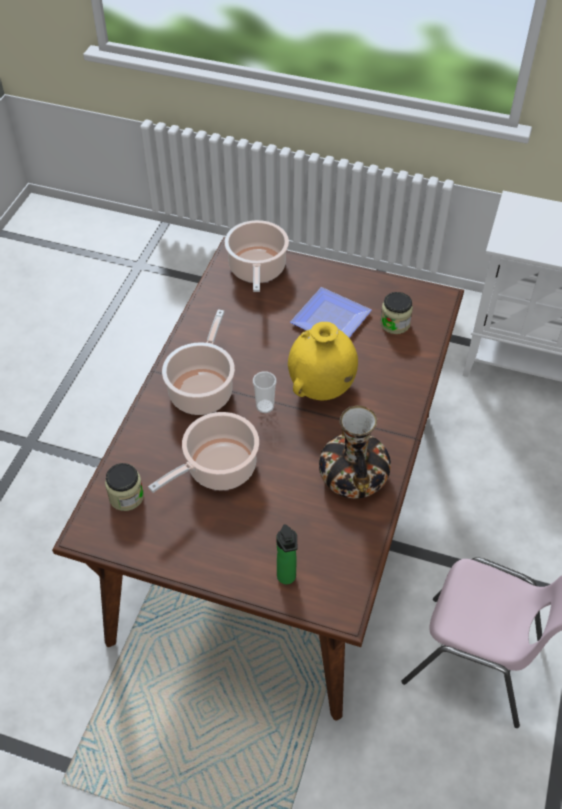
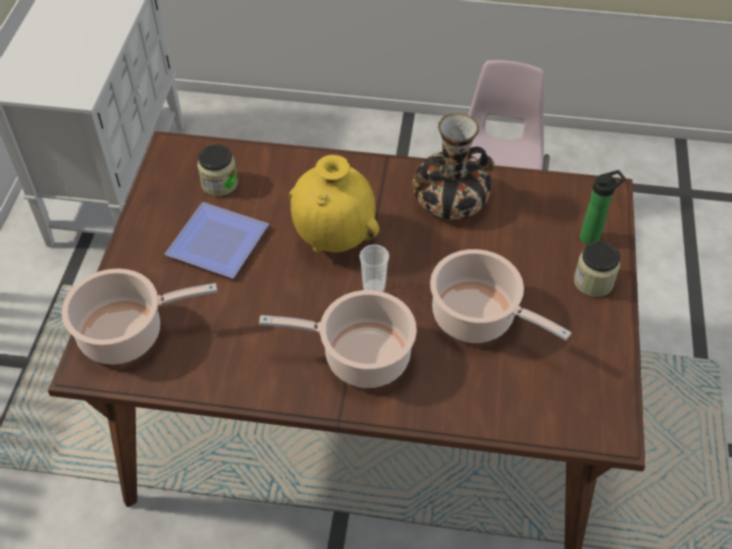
camera: 100 degrees left, 0 degrees up
(126, 497) = (547, 402): jar -> jar (593, 282)

